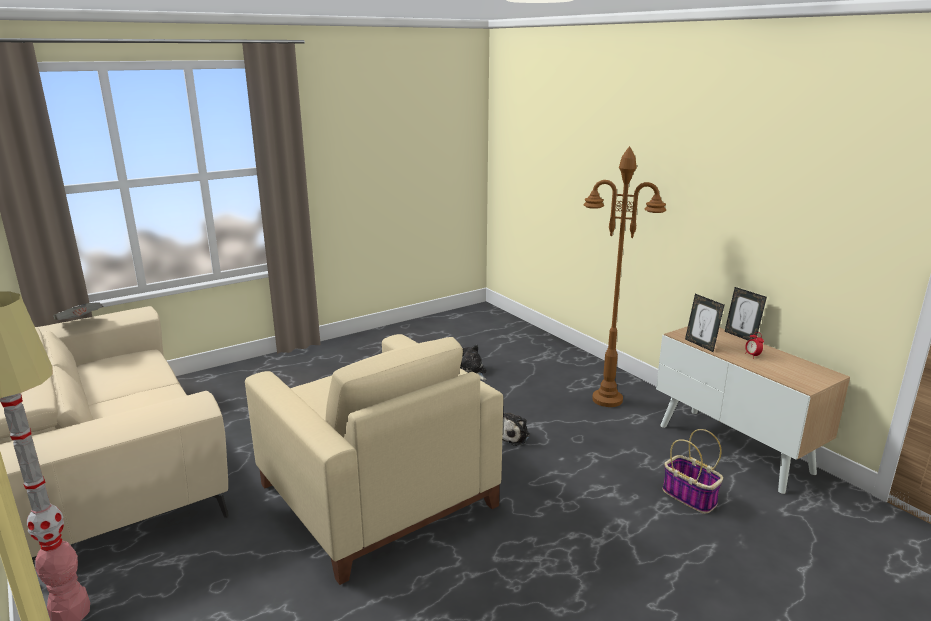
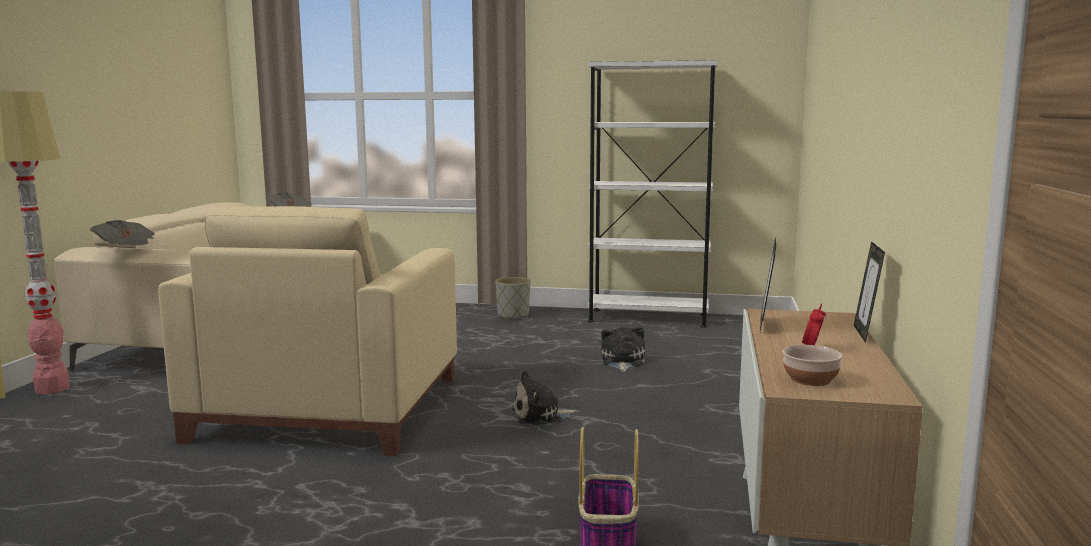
camera: 45 degrees right, 10 degrees down
(83, 432) = (127, 249): none -> newspaper
(321, 356) = (513, 315): none -> grey planter
(413, 328) = (648, 318): none -> white bookcase
(606, 399) = (730, 430): brown floor lamp -> none
(796, 377) = (810, 379): none -> bowl

